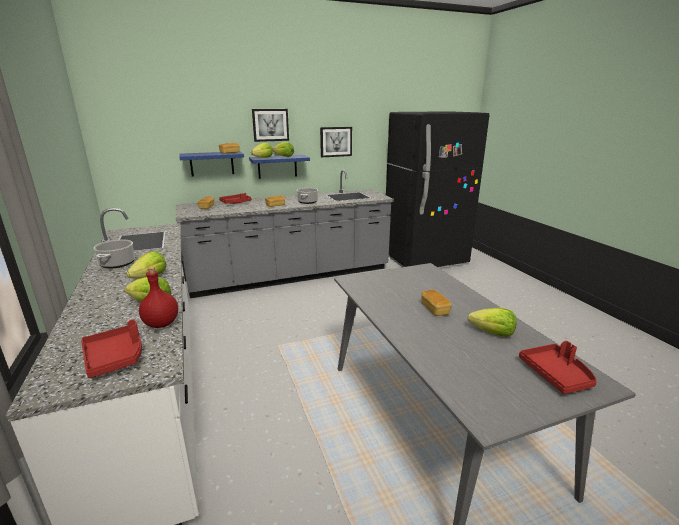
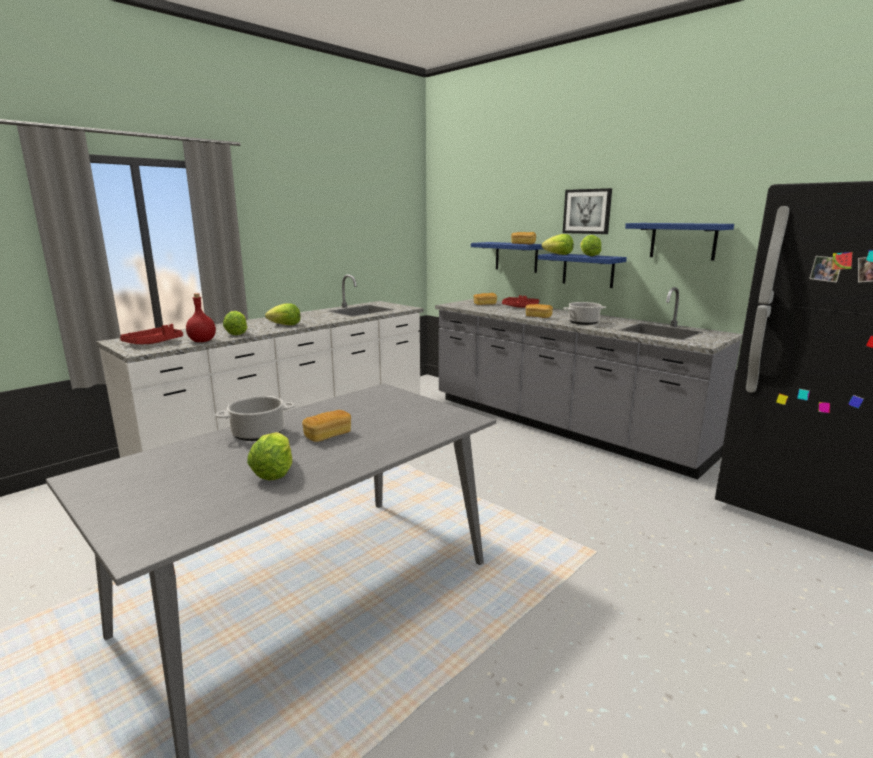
camera: 65 degrees right, 5 degrees down
(117, 264) = (306, 315): cooking pot -> cooking pot (257, 434)
(335, 141) = (683, 241): picture -> blue shelf
(556, 374) = (168, 516): red tray -> none

